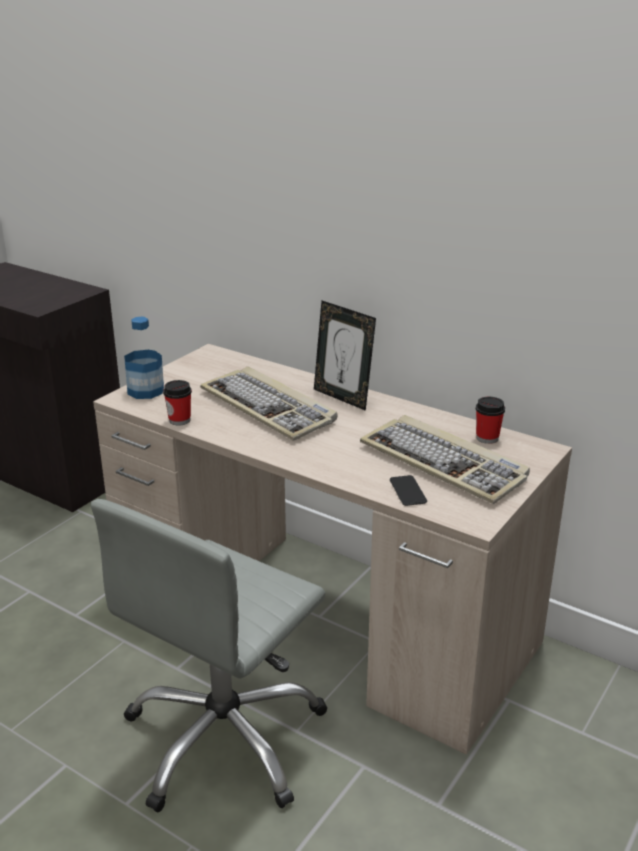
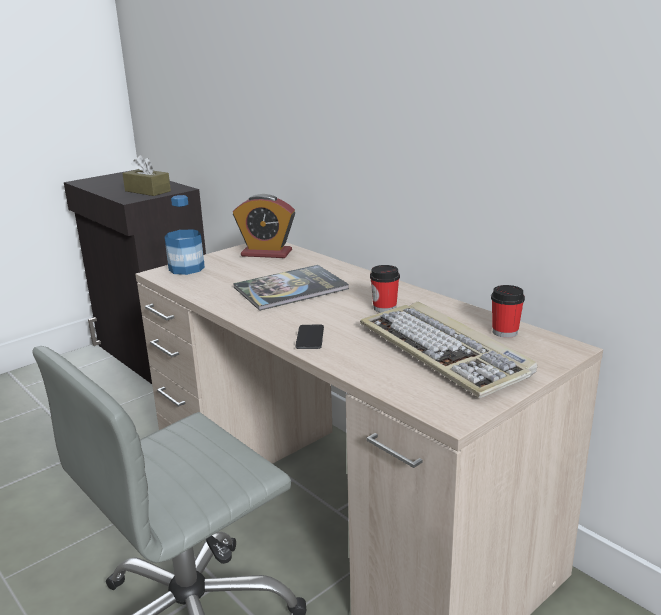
camera: 15 degrees right, 5 degrees down
(50, 295) = (147, 191): none -> brown tissue box
(179, 420) = (199, 293): cup -> cup (384, 308)
(218, 366) = (266, 253): none -> alarm clock
(269, 407) = (290, 289): keyboard -> book
(342, 397) = (368, 285): picture frame -> none
(408, 491) = (388, 376): phone -> phone (310, 337)

